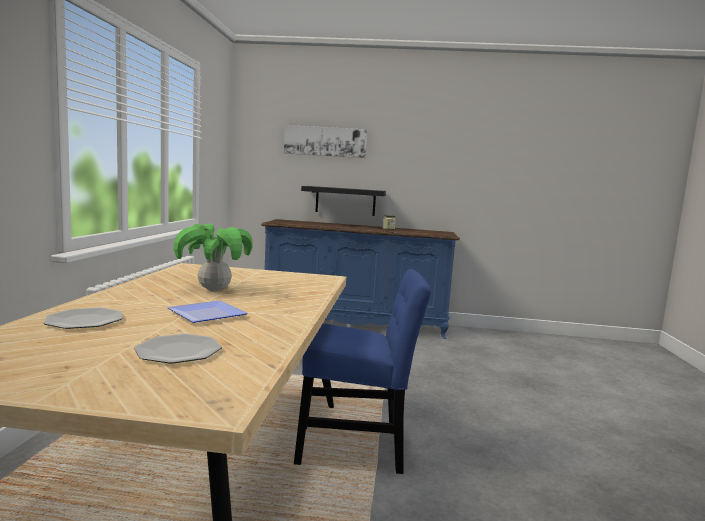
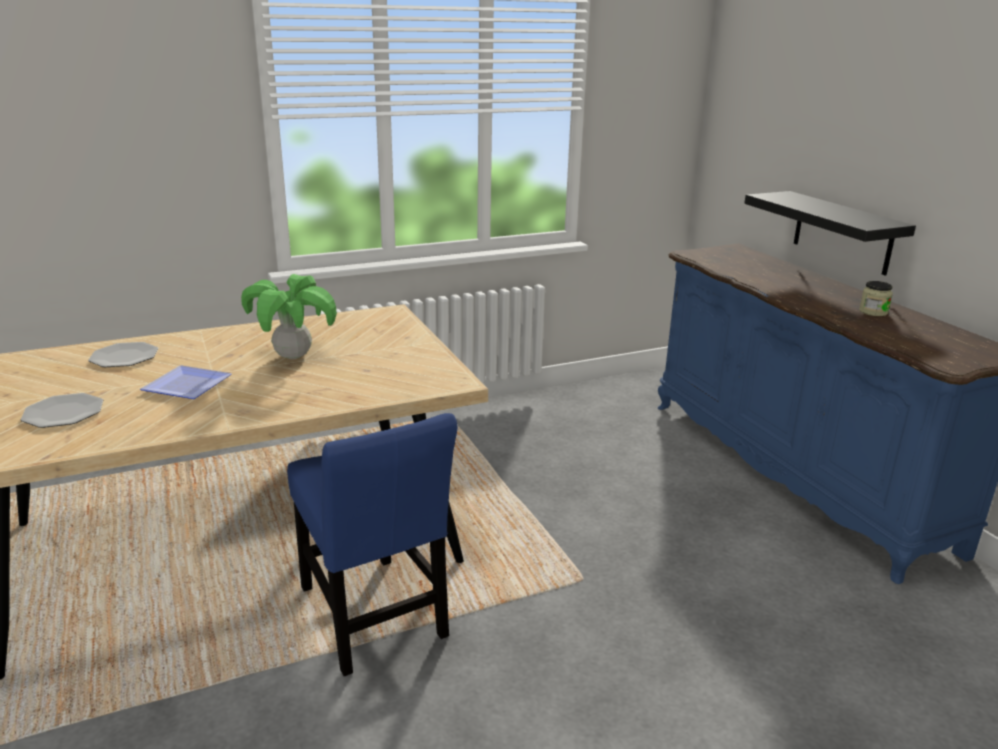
camera: 60 degrees right, 15 degrees up
(325, 141) = (828, 105): picture -> none

